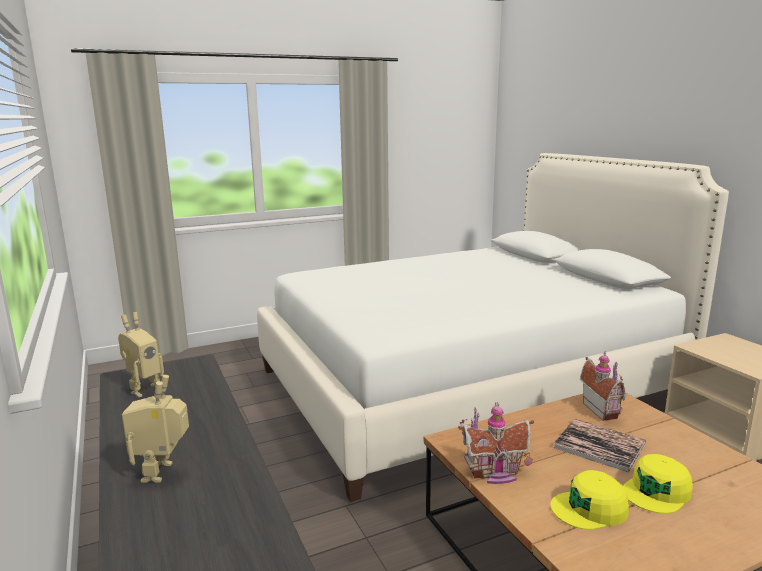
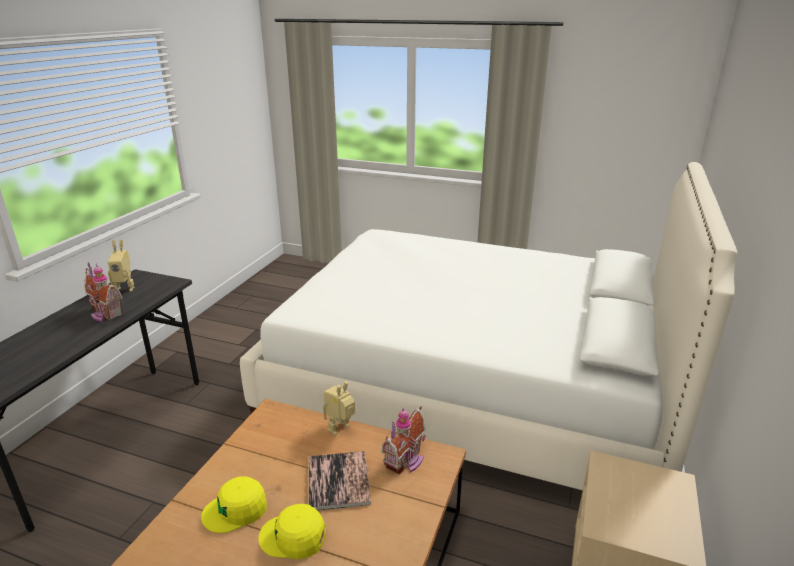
camera: 45 degrees right, 10 degrees up
(163, 472) = (40, 338): toy robot -> toy robot (341, 430)
(495, 473) = (243, 449): toy house -> toy house (105, 314)
(590, 509) = (236, 510): yellow cap -> yellow cap turned 60 degrees counterclockwise

